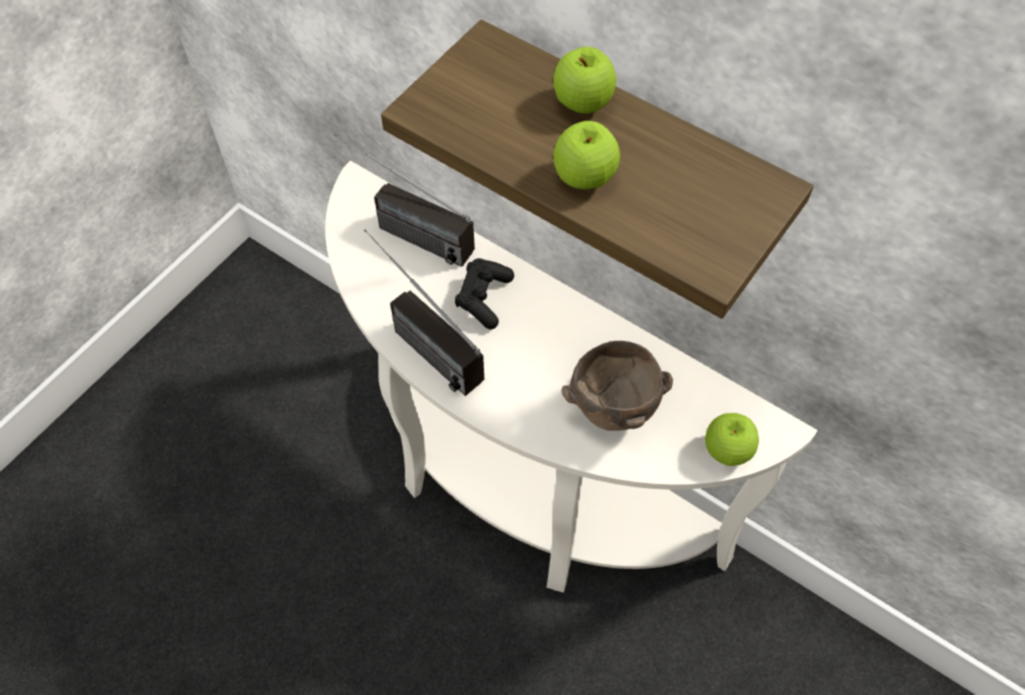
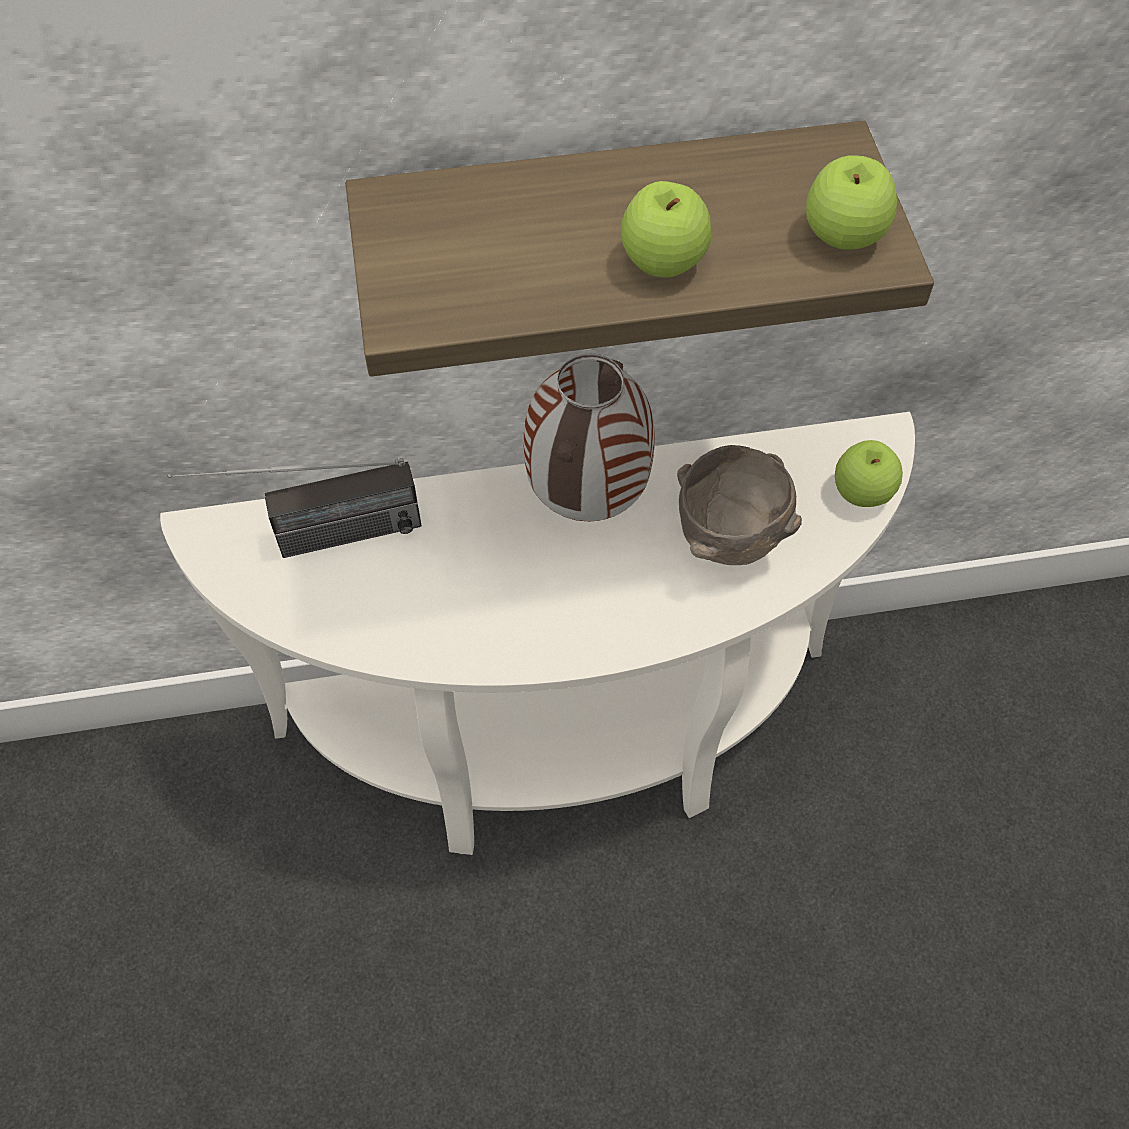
camera: 45 degrees left, 0 degrees up
(417, 340) = (462, 638): radio -> none
(483, 298) = (481, 540): black game controller -> none
(563, 322) = (586, 499): none -> vase
(582, 103) = (566, 192): apple -> apple (843, 237)

